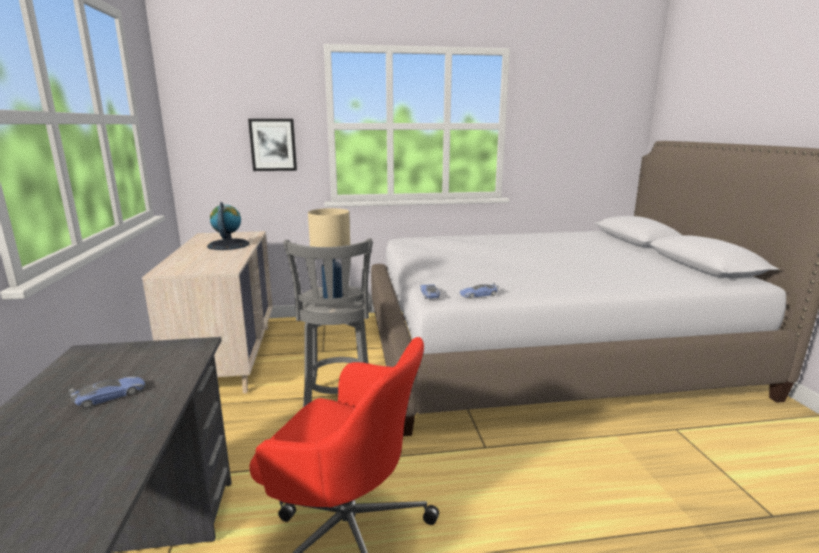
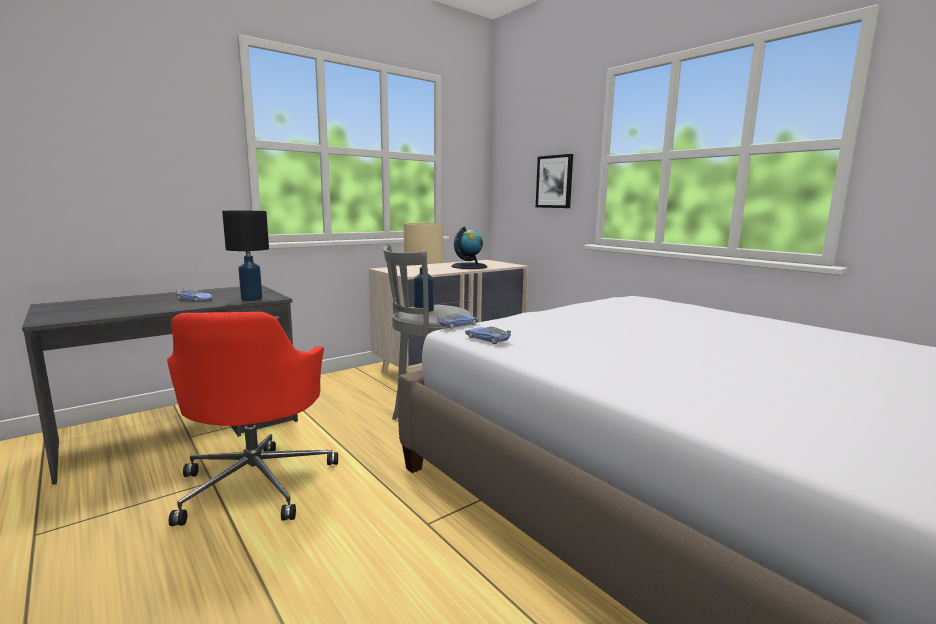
camera: 60 degrees right, 5 degrees down
(183, 358) = (251, 299): none -> black table lamp

